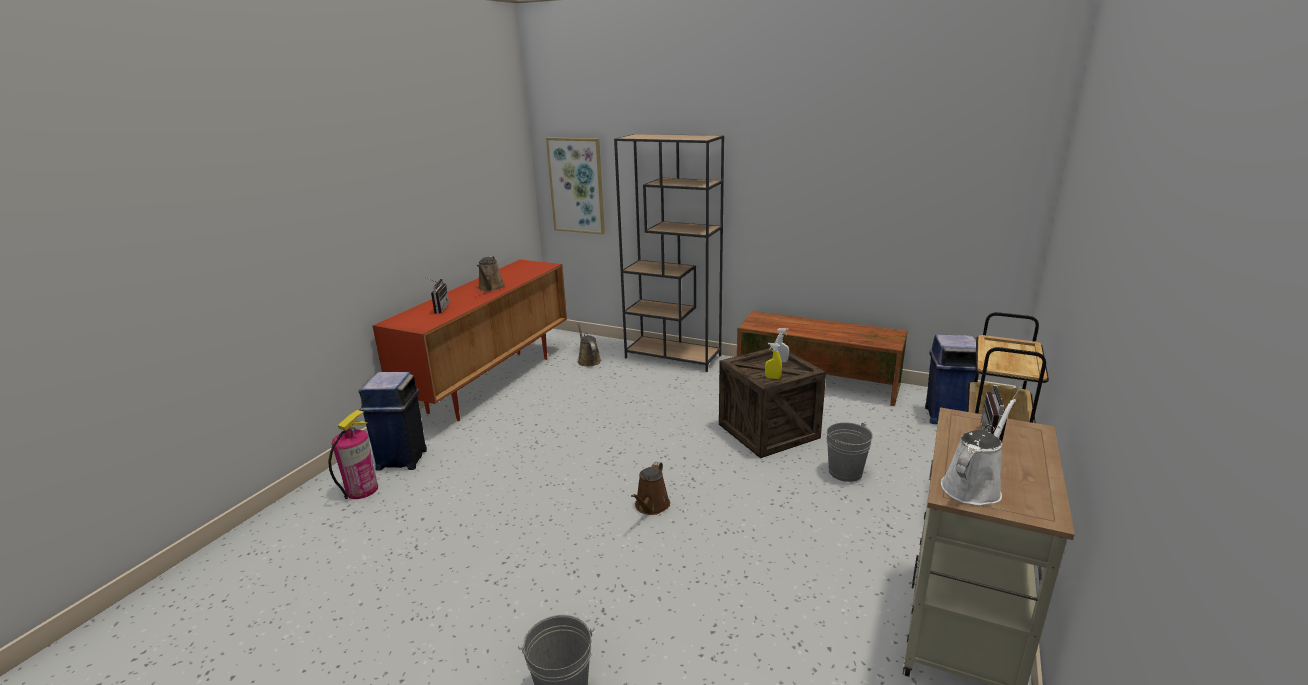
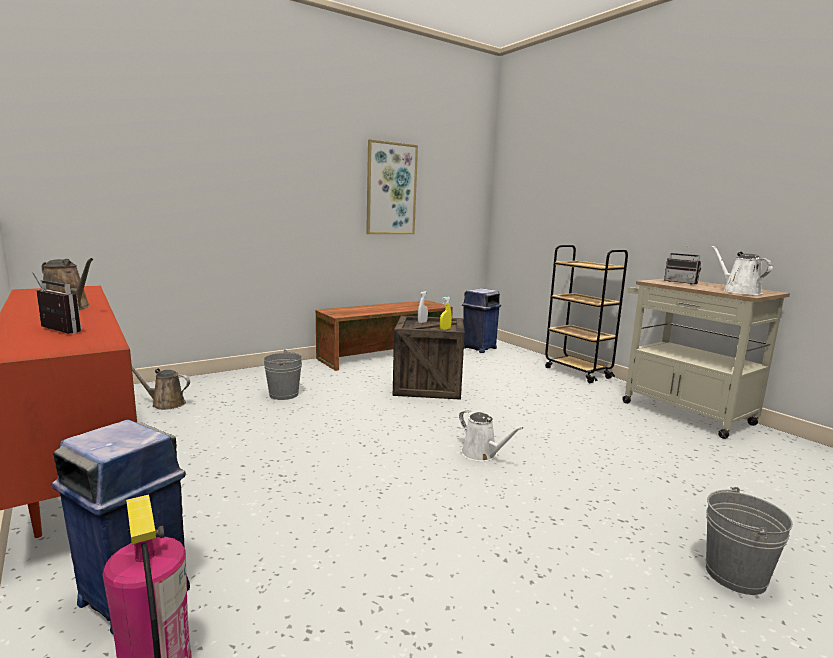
camera: 60 degrees left, 10 degrees down
(576, 186) = (83, 187): picture -> picture (391, 189)
(651, 506) = (481, 454): brown watering can -> white watering can
(673, 357) = (249, 375): bookcase -> none
(845, 472) = (509, 385): grey bucket -> grey bucket (284, 395)

